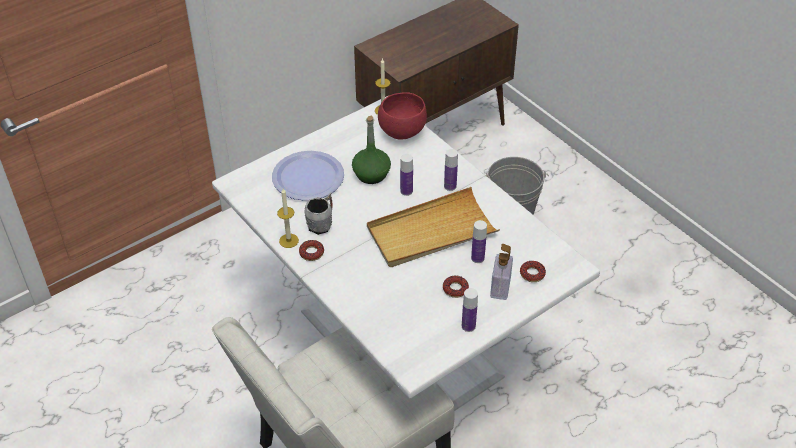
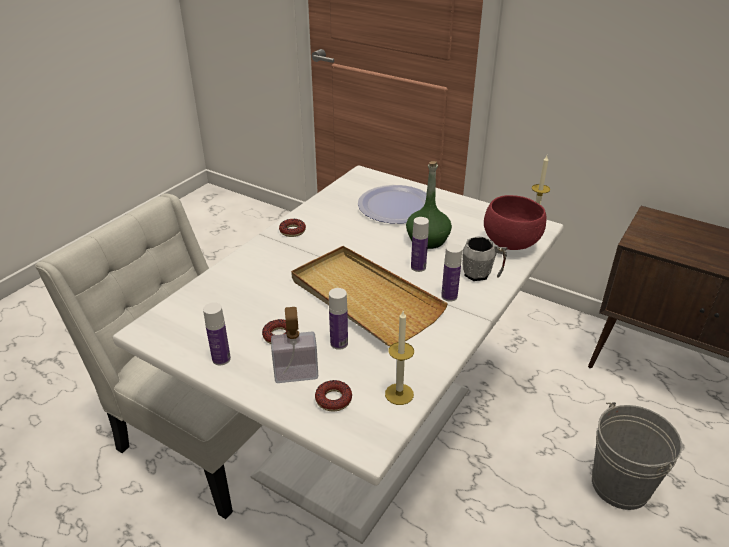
camera: 70 degrees right, 10 degrees down
(289, 240) = (303, 215): candle -> candle (399, 394)
(322, 224) = (335, 228): grey mug -> grey mug (481, 274)

